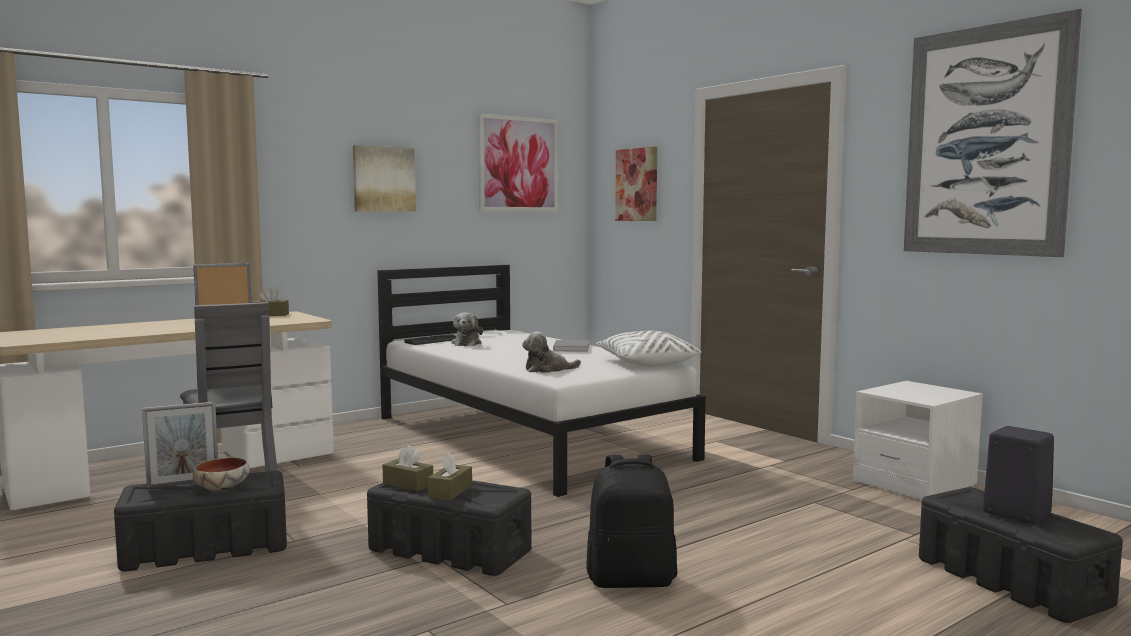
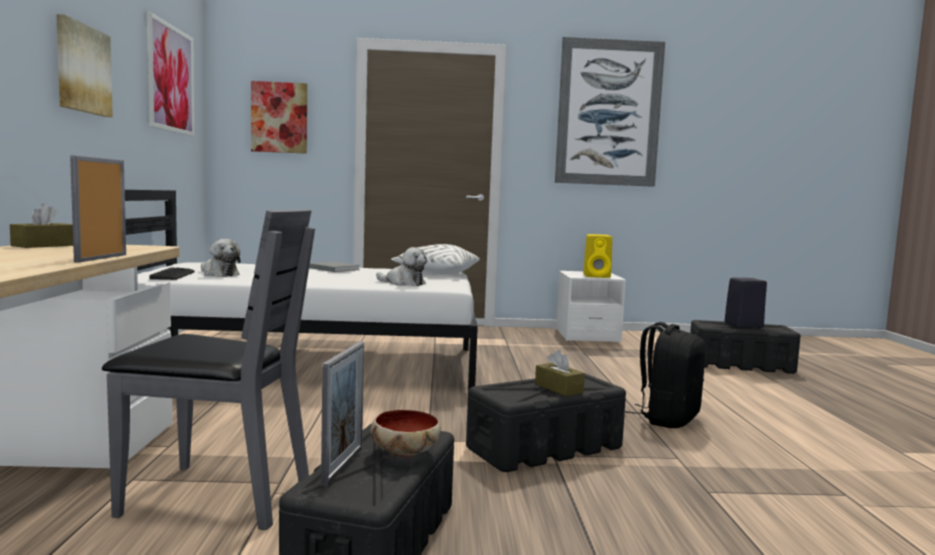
camera: 55 degrees left, 0 degrees up
(408, 484) = (515, 394): brown tissue box -> none
(547, 369) = (403, 283): plush toy -> plush toy turned 90 degrees counterclockwise
(914, 395) = (597, 276): none -> yellow speaker

